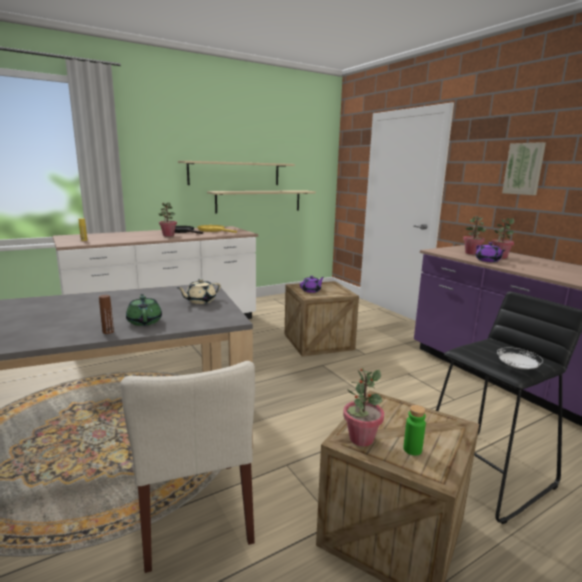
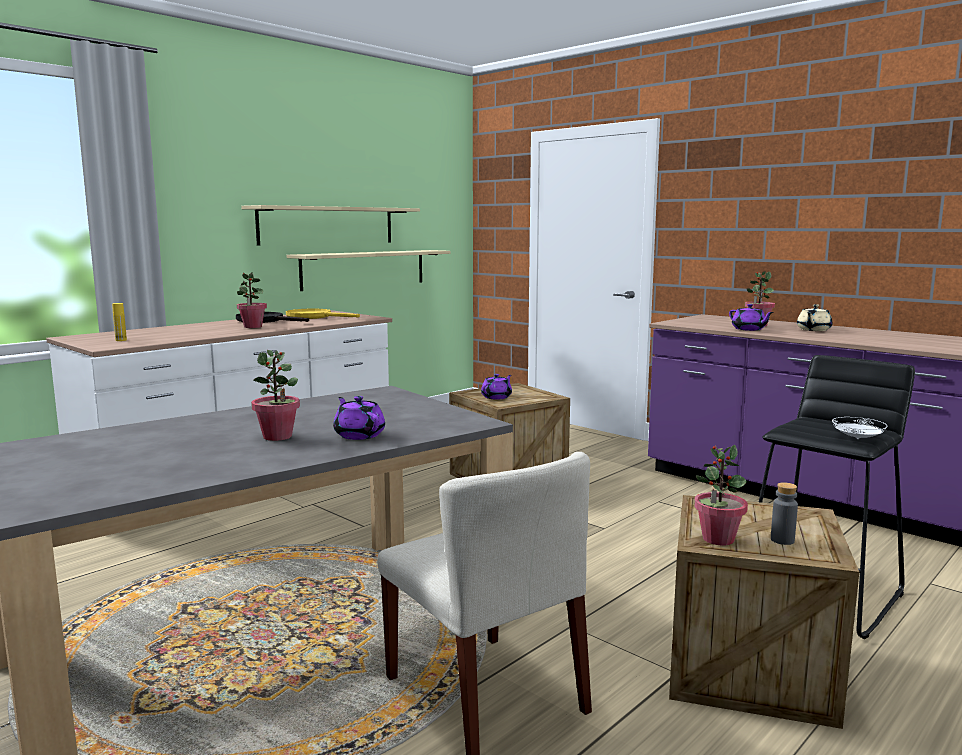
camera: 15 degrees left, 5 degrees down
(108, 332) = (325, 450): brown bottle -> none
(144, 321) = (359, 435): green teapot -> purple teapot
(200, 301) = (403, 407): beige teapot -> beige teapot (813, 330)
(412, 449) = (782, 540): green bottle -> grey bottle
(471, 253) = (719, 323): potted plant -> potted plant (278, 436)
(524, 169) = (769, 207): picture -> none

